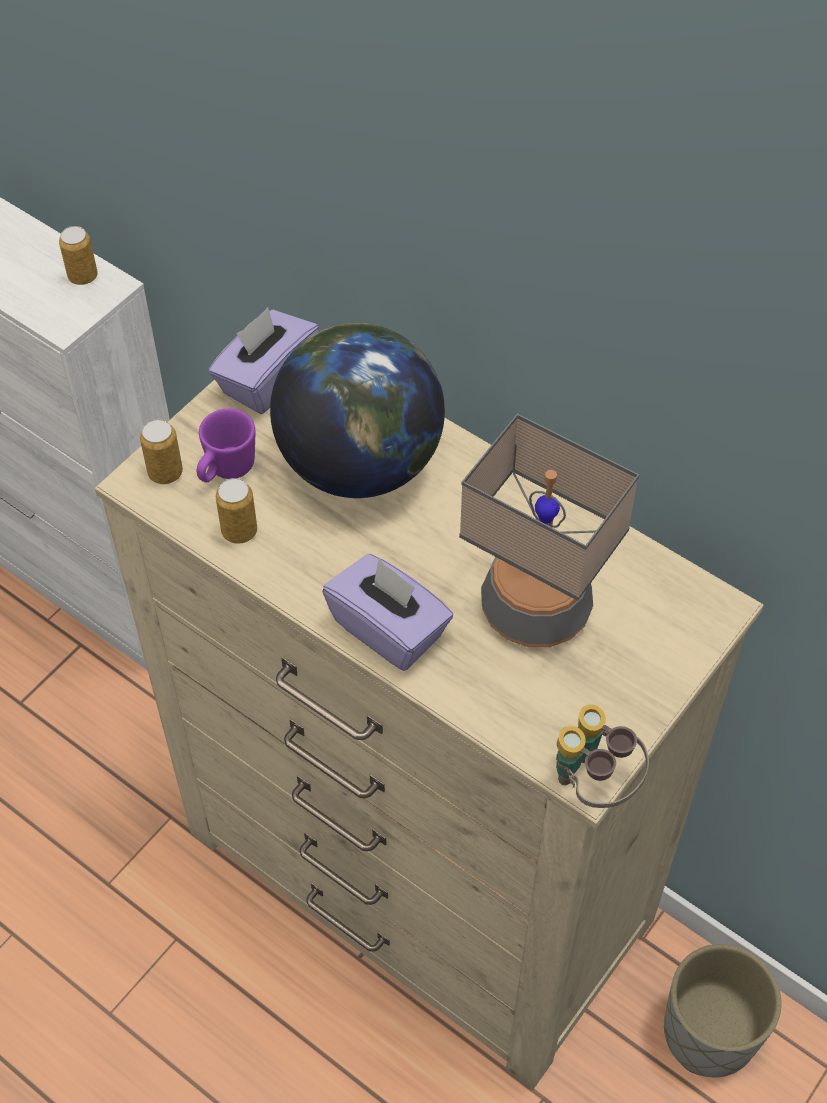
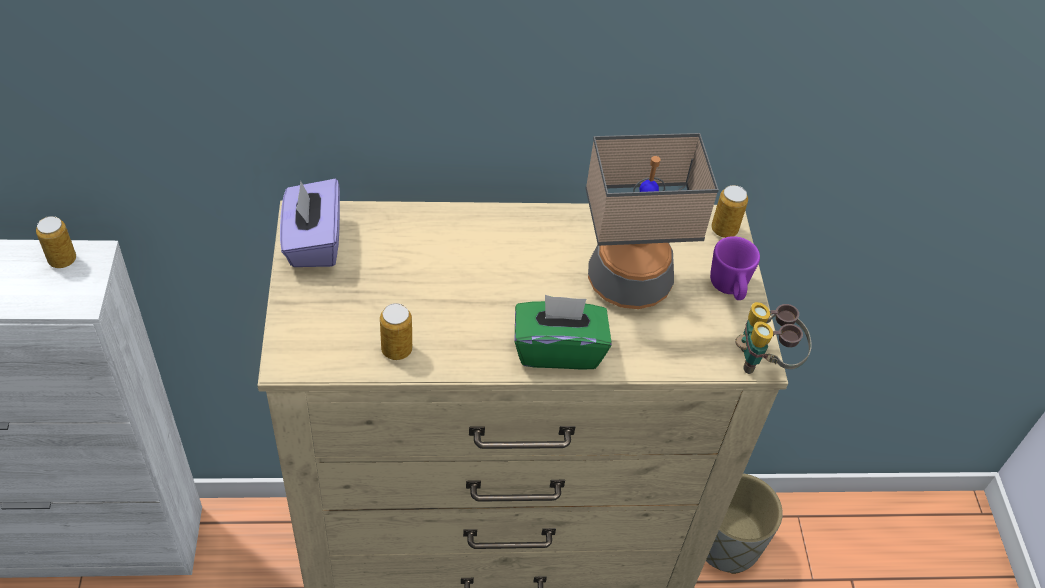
camera: 45 degrees left, 5 degrees down
(165, 472) = (303, 343): can -> can (724, 230)
(226, 470) = (345, 316): purple mug -> purple mug (729, 289)
(360, 463) = (433, 259): globe -> none
(389, 629) = (558, 349): purple tissue box -> green tissue box

